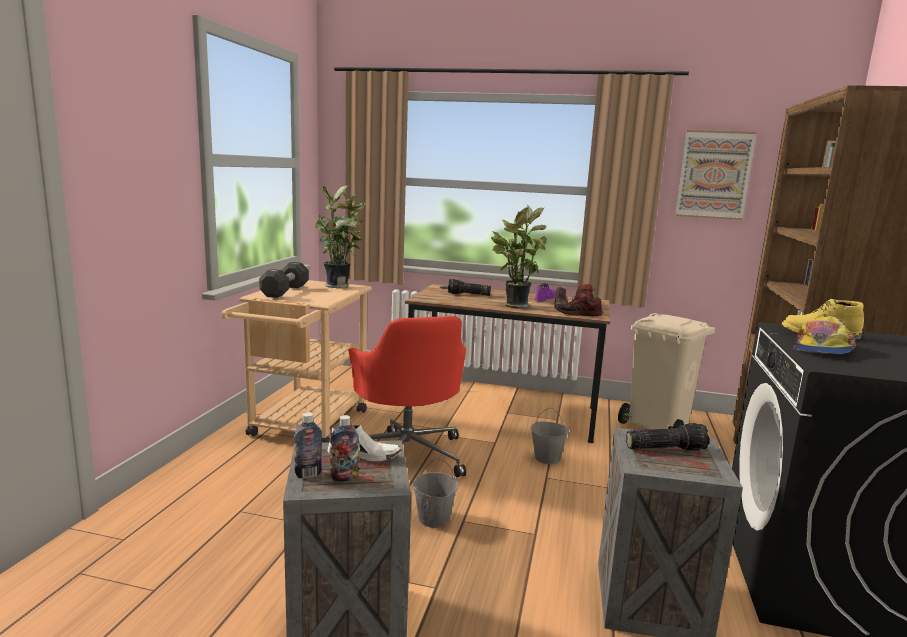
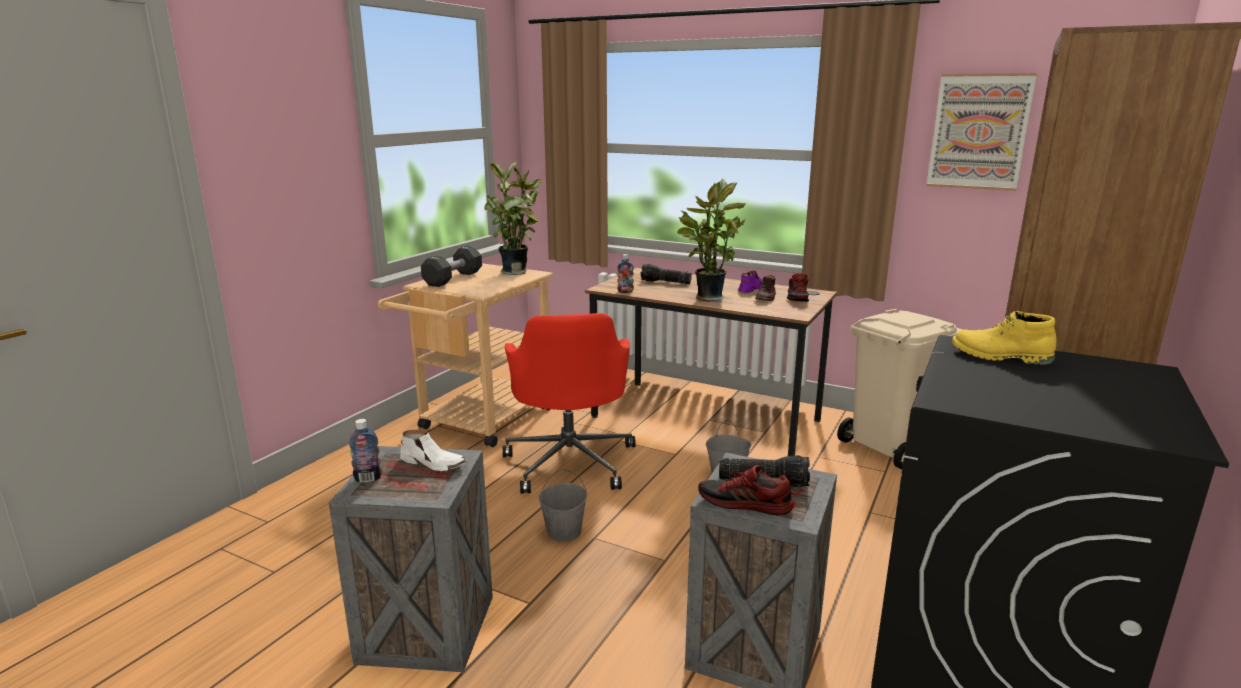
camera: 15 degrees right, 5 degrees up
(344, 477) = (398, 485): bottle -> bottle (625, 292)
(578, 314) = (776, 310): shoe -> shoe (745, 504)
(822, 349) = (973, 376): cap -> none

